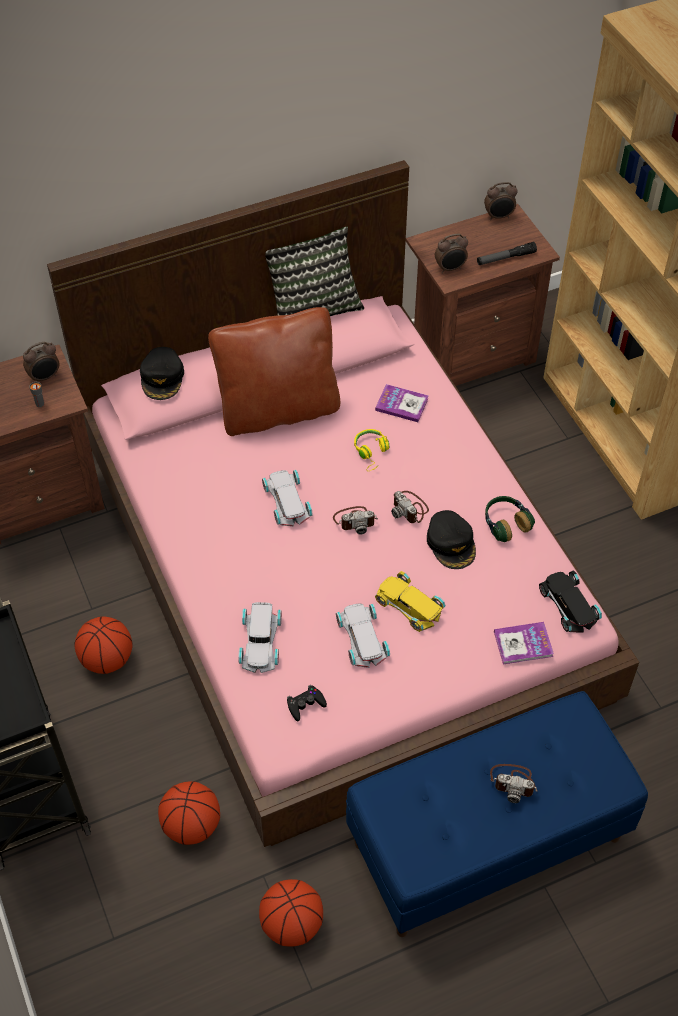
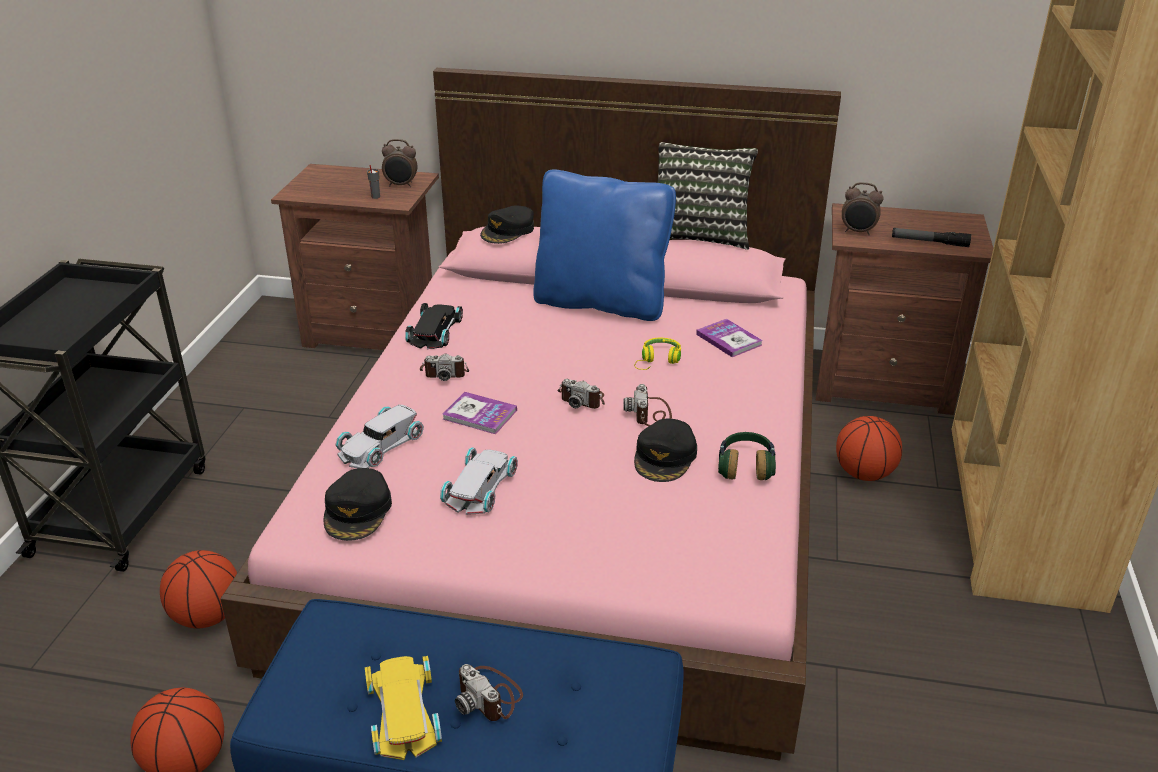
camera: 35 degrees right, 20 degrees down
(107, 660) = (296, 456): basketball -> basketball (864, 474)
(233, 547) = (444, 372): none -> camera
(278, 410) = (601, 302): brown pillow -> blue pillow
(287, 500) = (534, 360): white toy car -> none
(305, 704) = (358, 511): black game controller -> black cap
(409, 604) = (563, 484): yellow toy car -> yellow toy car (404, 710)
(499, 216) = (951, 216): alarm clock -> none
(523, 644) = (653, 576): book -> book (479, 415)
(569, 604) = (751, 567): black toy car -> black toy car (436, 330)

